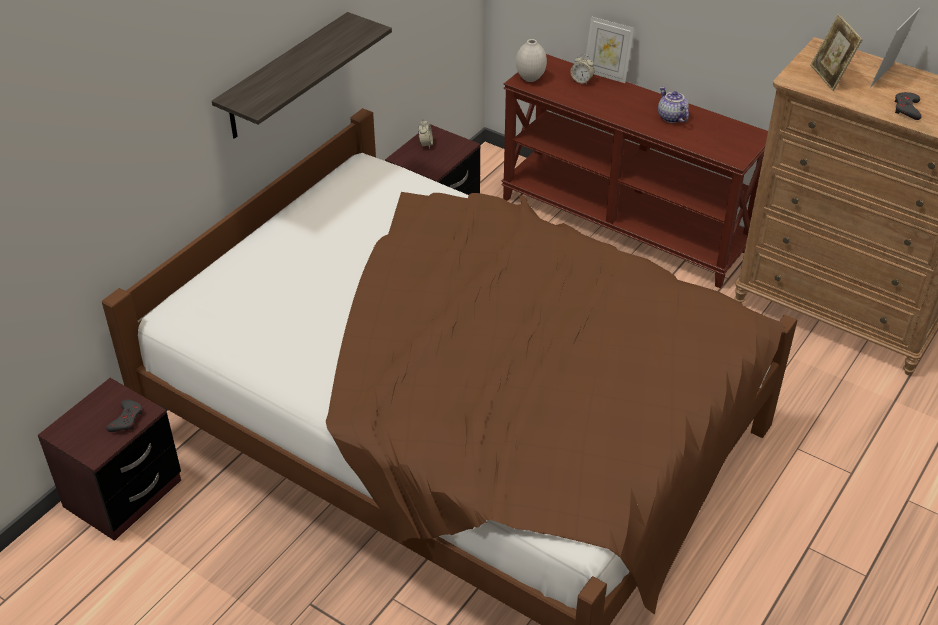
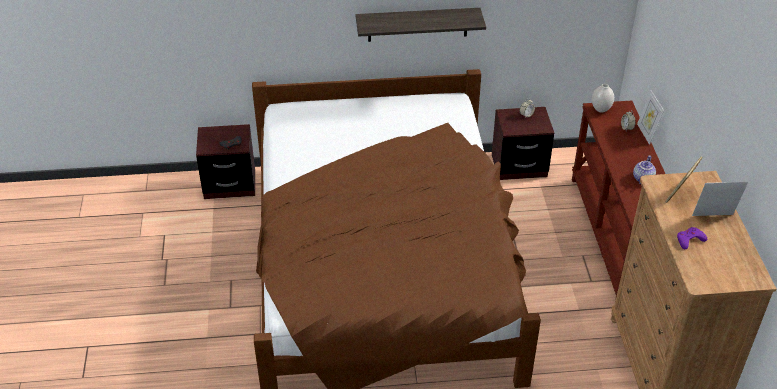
camera: 50 degrees right, 0 degrees up
(907, 109) = (689, 240): grey game controller -> purple game controller

